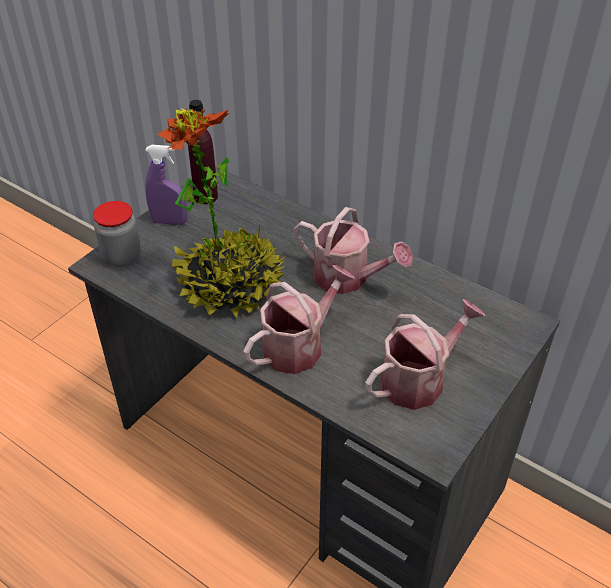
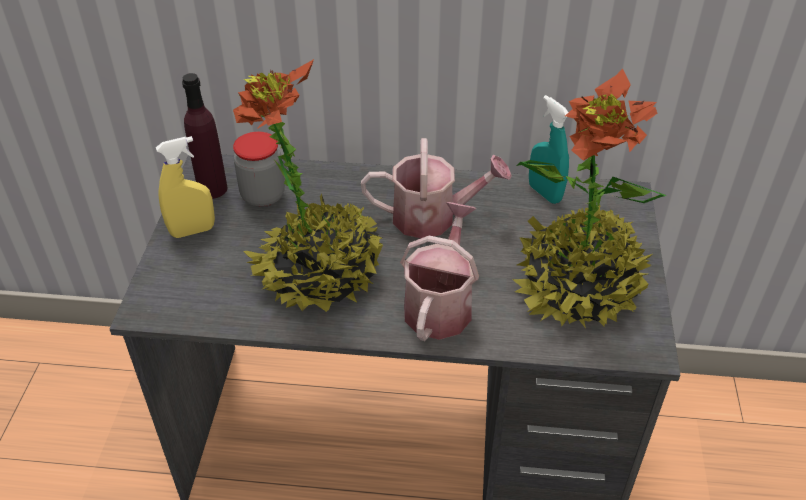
camera: 30 degrees left, 0 degrees up
(122, 257) = (168, 290): jar -> jar (263, 196)
(169, 222) = (192, 231): purple spray bottle -> yellow spray bottle
(419, 379) = (577, 287): watering can -> potted plant
(455, 294) = (544, 193): none -> turquoise spray bottle

